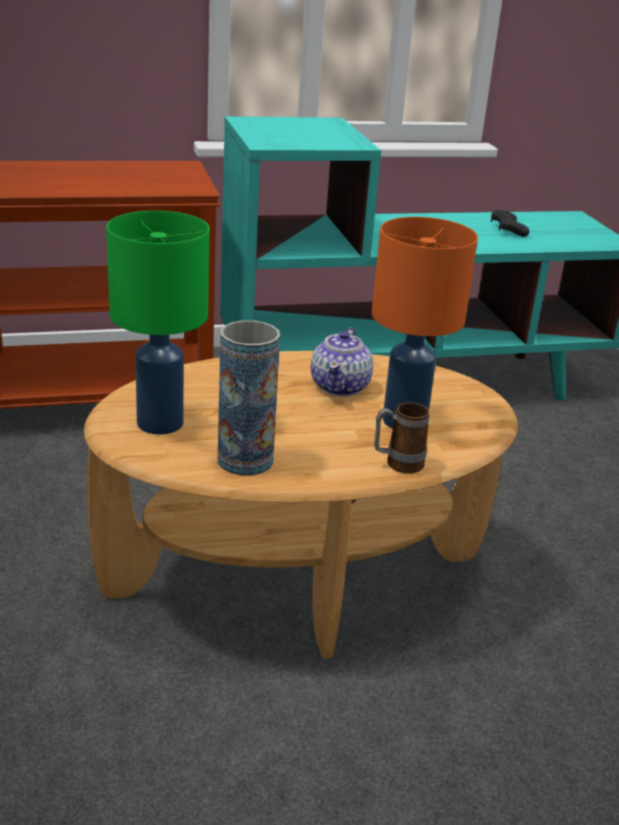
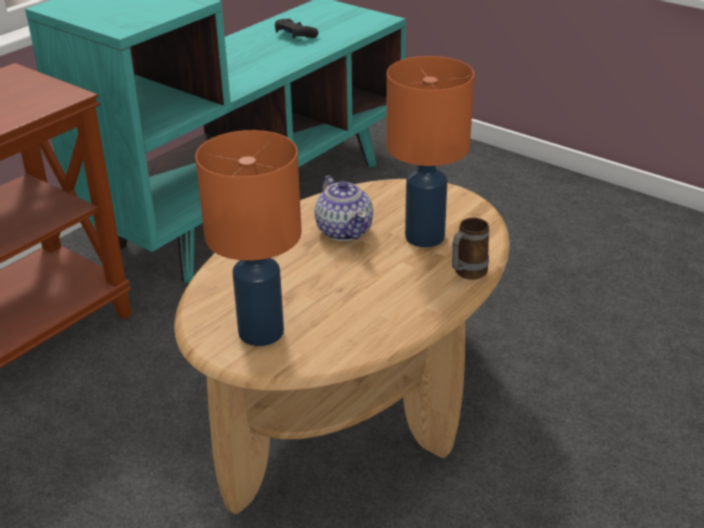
camera: 35 degrees left, 5 degrees up
(159, 424) = (261, 333): green table lamp -> orange table lamp
(245, 460) = (367, 328): vase -> none

